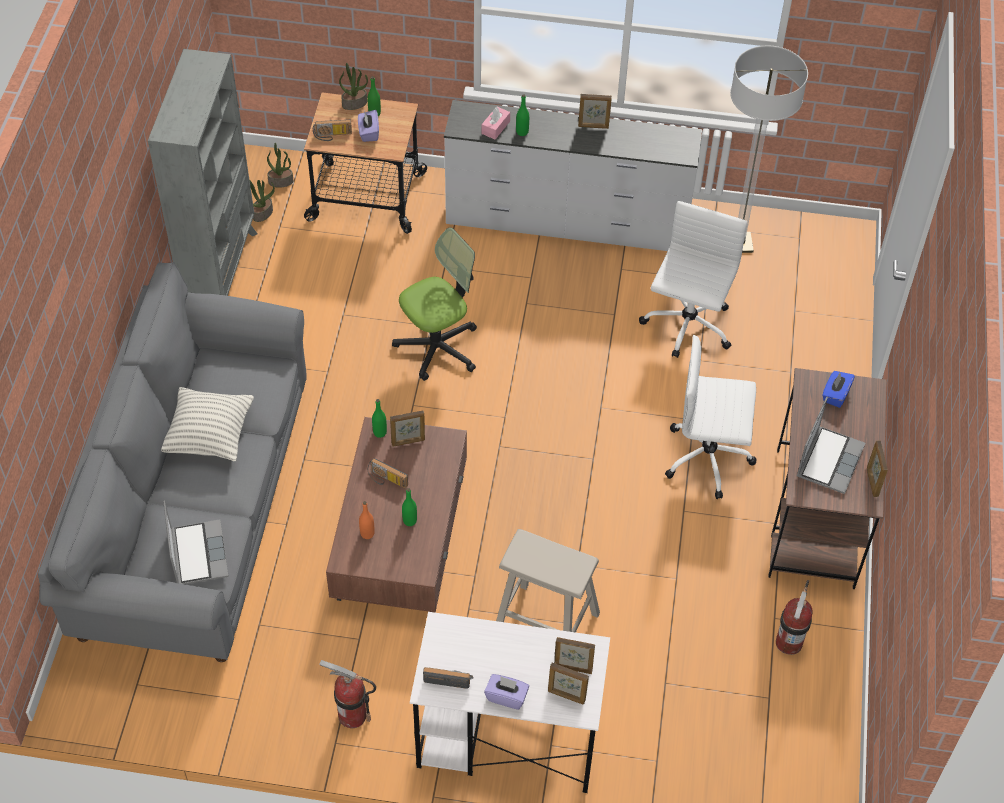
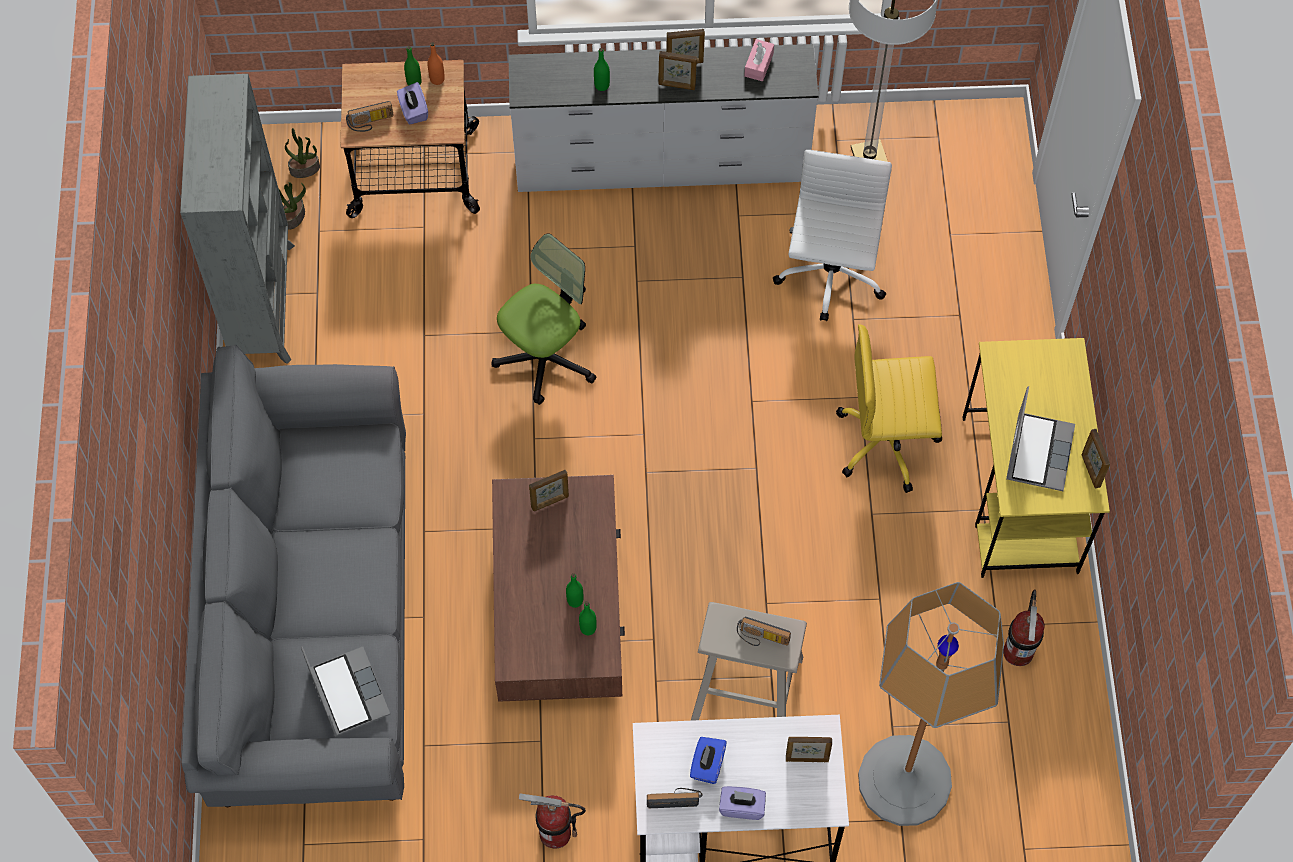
camera: 10 degrees left, 10 degrees up
(210, 436) = (322, 542): pillow -> none
(354, 103) = (386, 72): potted plant -> none
(367, 533) = (530, 626): orange bottle -> orange bottle (437, 79)
(380, 432) = (514, 496): green bottle -> green bottle (588, 628)
(386, 480) = (536, 555): radio -> radio (761, 639)
(495, 127) = (569, 84): pink tissue box -> pink tissue box (758, 65)
(566, 696) = (806, 793): picture frame -> picture frame (677, 85)
(666, 729) = (904, 780): none -> floor lamp
(709, 458) = (887, 442): white office chair -> yellow office chair
(815, 518) = (1020, 495): brown desk -> yellow desk
(835, 395) = (1031, 368): blue tissue box -> blue tissue box (707, 765)

